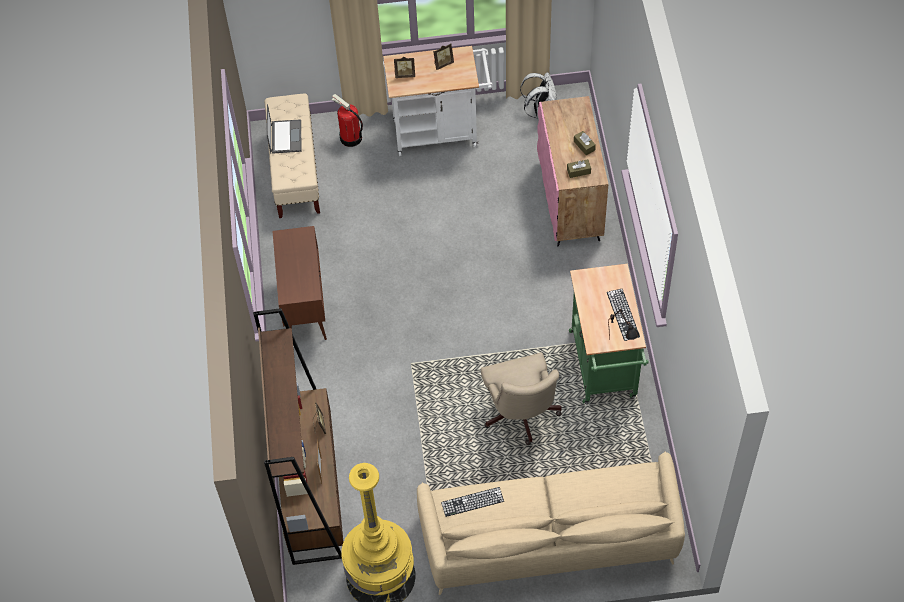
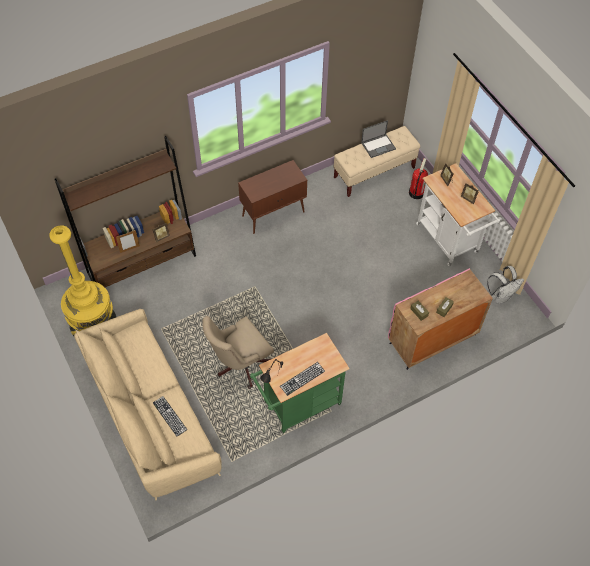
camera: 65 degrees right, 0 degrees up
(472, 502) = (141, 345): keyboard -> keyboard (169, 416)

